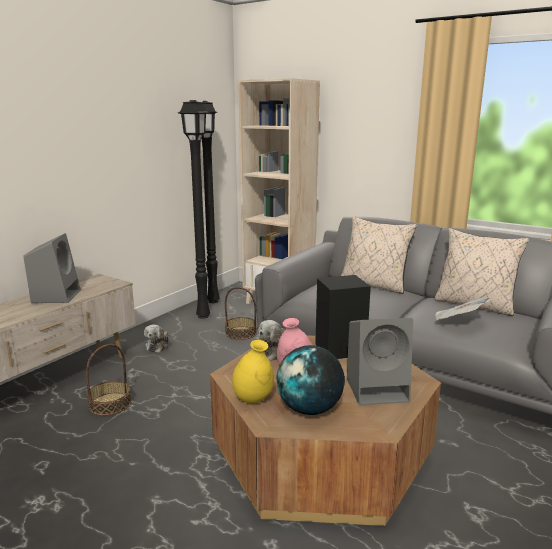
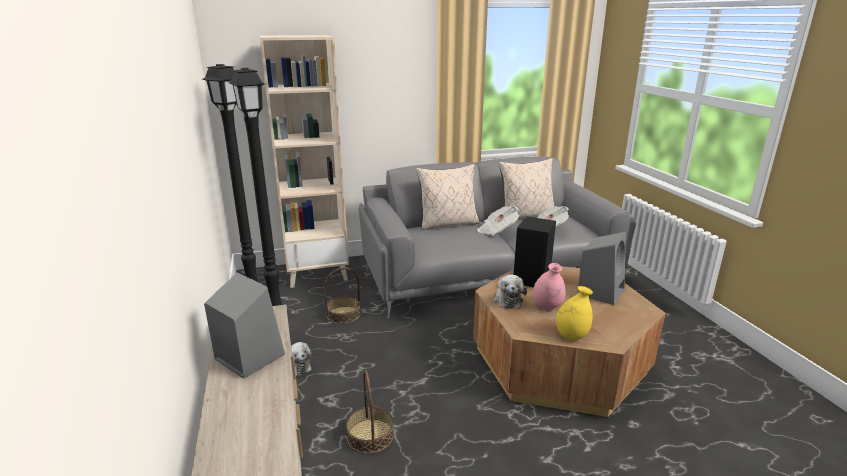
camera: 50 degrees left, 5 degrees up
(310, 409) = (604, 322): globe -> none
(403, 303) = (497, 230): none -> newspaper

